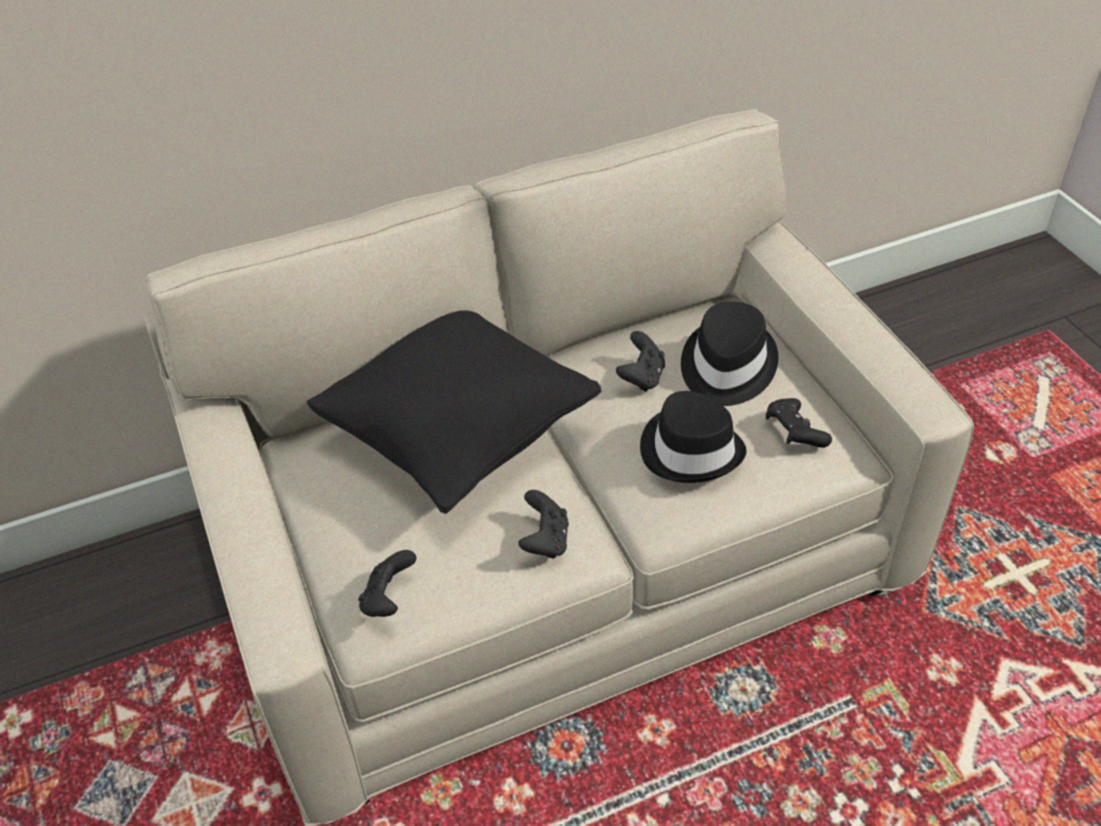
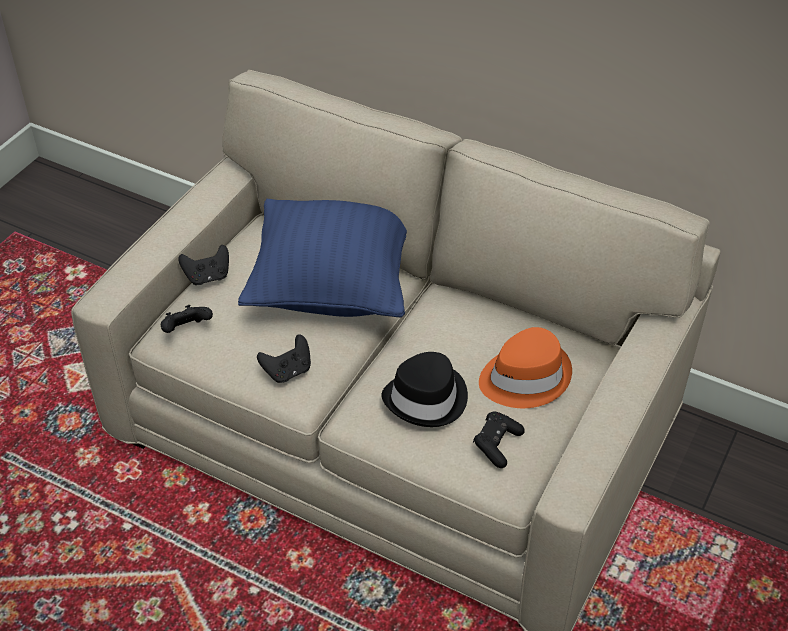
camera: 50 degrees right, 0 degrees up
(459, 437) = (332, 287): black pillow -> blue pillow
(641, 377) = (469, 340): black game controller -> black game controller (207, 277)
(726, 366) = (524, 377): black hat -> orange hat

